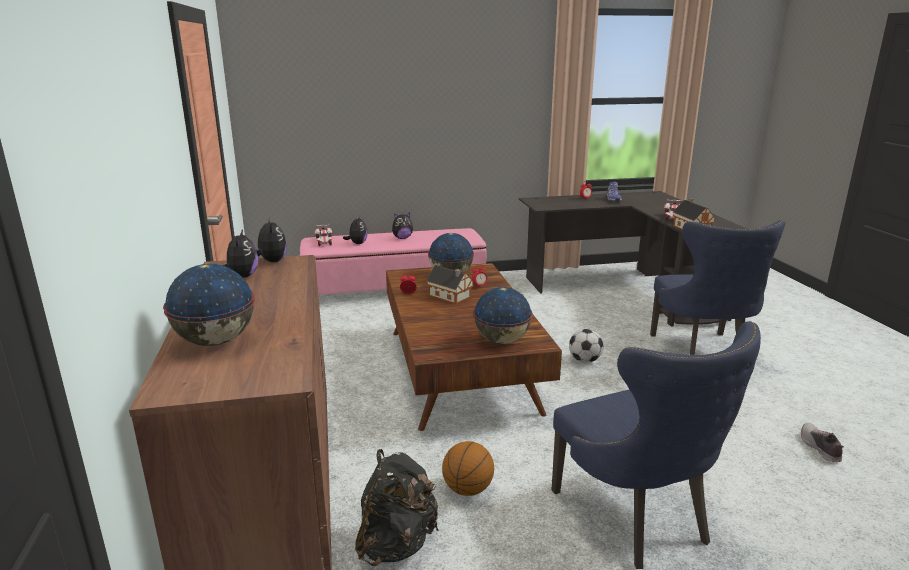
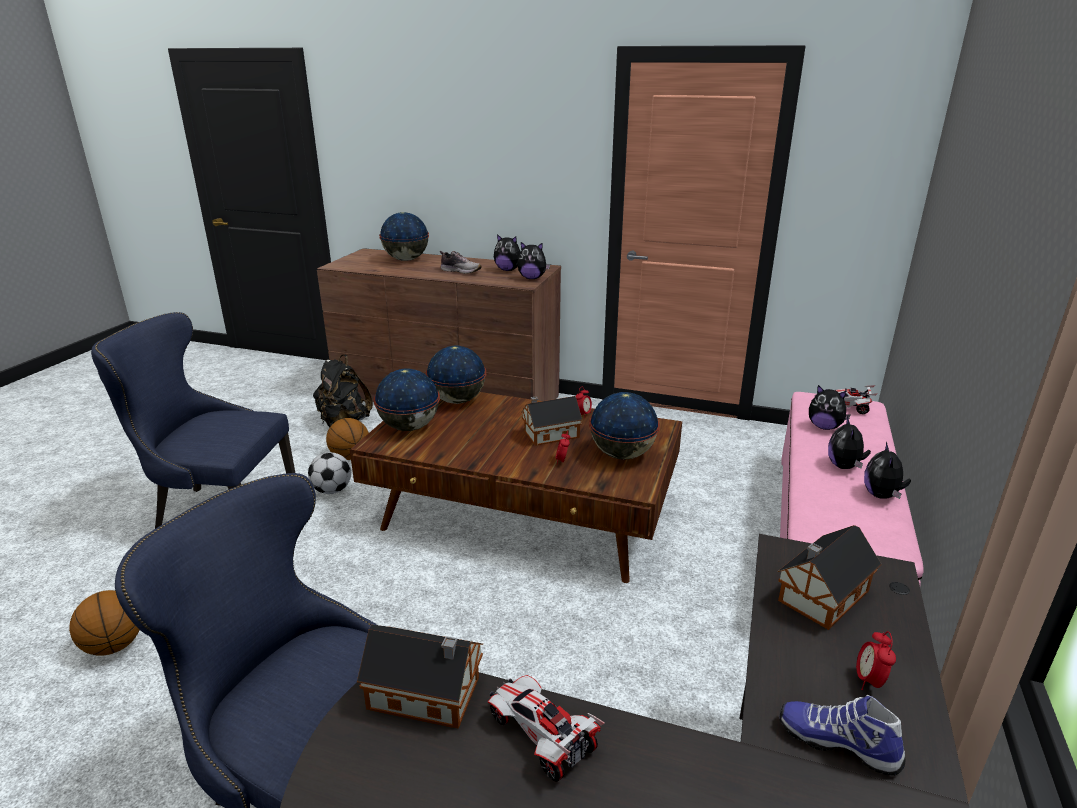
camera: 120 degrees right, 5 degrees up
(424, 232) = (881, 495): none -> plush toy
(434, 339) = (457, 400): none -> globe
(558, 203) = (820, 597): none -> toy house
(584, 361) = (444, 619): football -> football (332, 490)
(777, 458) = (114, 646): none -> basketball
(819, 448) = (59, 701): shoe -> shoe (461, 271)

